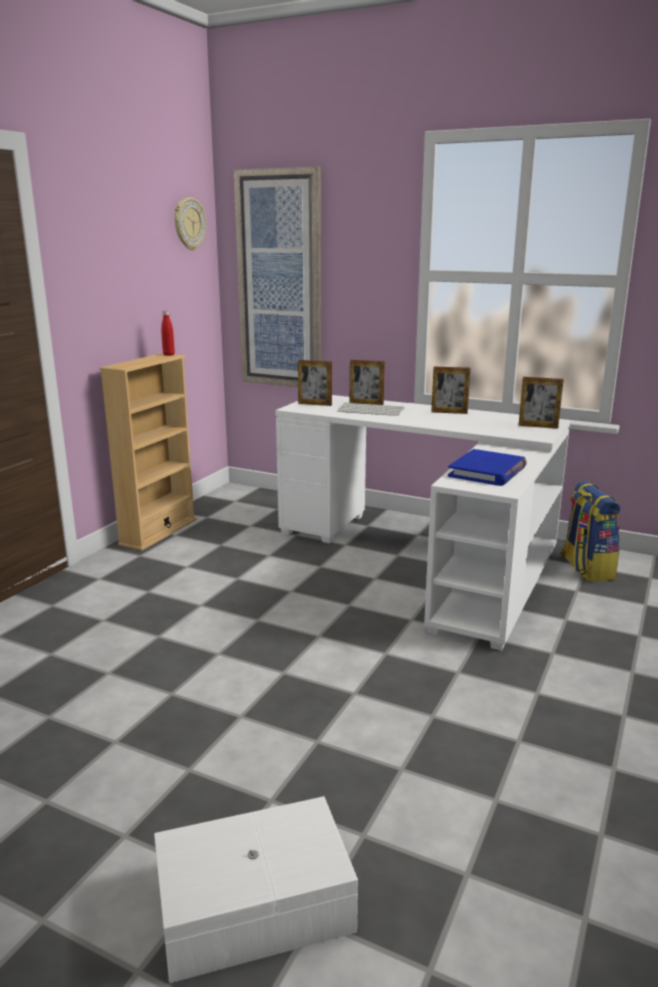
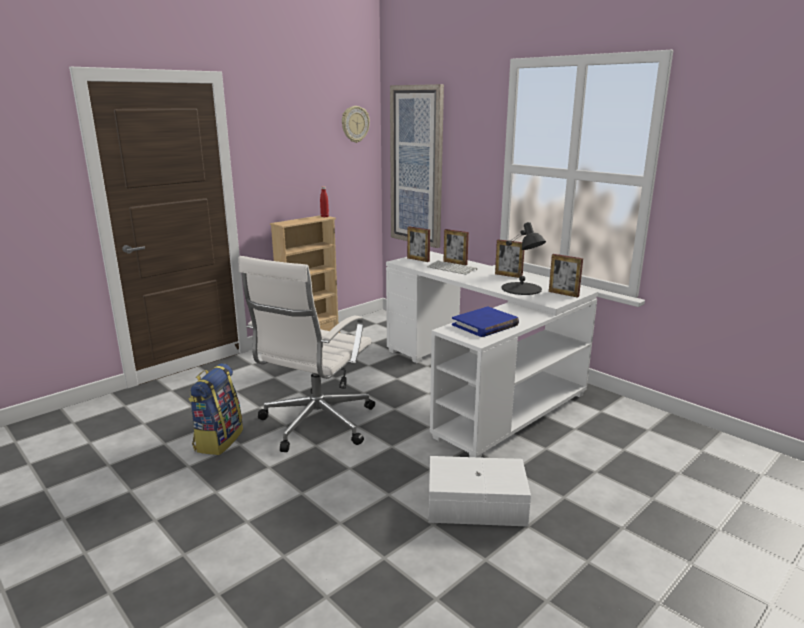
camera: 20 degrees right, 0 degrees up
(252, 905) = (191, 576): white storage box -> white storage box (475, 503)
(259, 644) = (315, 424): none -> white office chair
(484, 425) = (521, 289): none -> black table lamp
(585, 568) = (598, 413): backpack -> backpack (218, 440)

